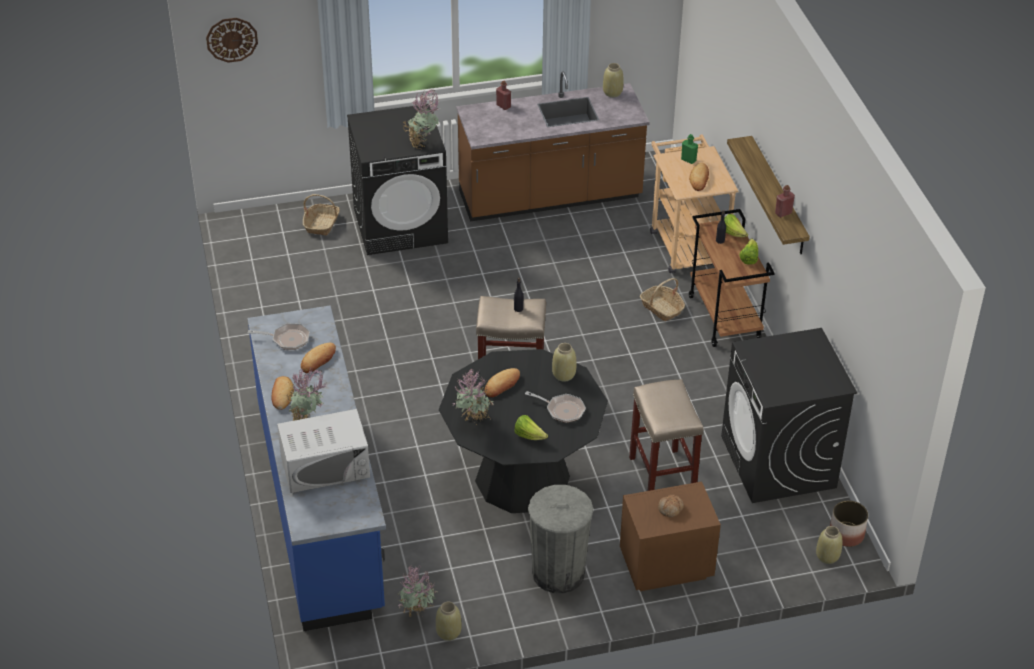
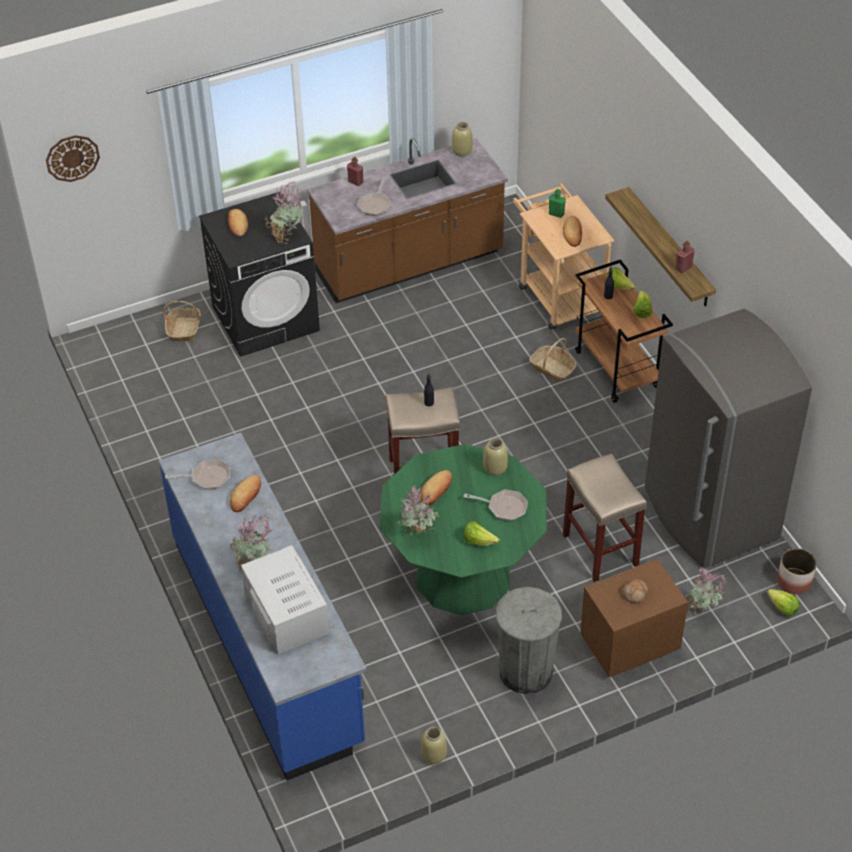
camera: 10 degrees left, 5 degrees up
(282, 395) = (219, 541): bread -> bread (237, 225)
(325, 466) = (286, 613): white microwave -> white microwave turned 90 degrees counterclockwise
(418, 615) = (398, 742): potted plant -> potted plant (702, 612)
(516, 128) = (375, 204): none -> frying pan
(522, 478) = (463, 576): black dining table -> green dining table
(778, 462) = (709, 516): black washing machine -> grey fridge
(827, 557) = (782, 608): beige vase -> lettuce

